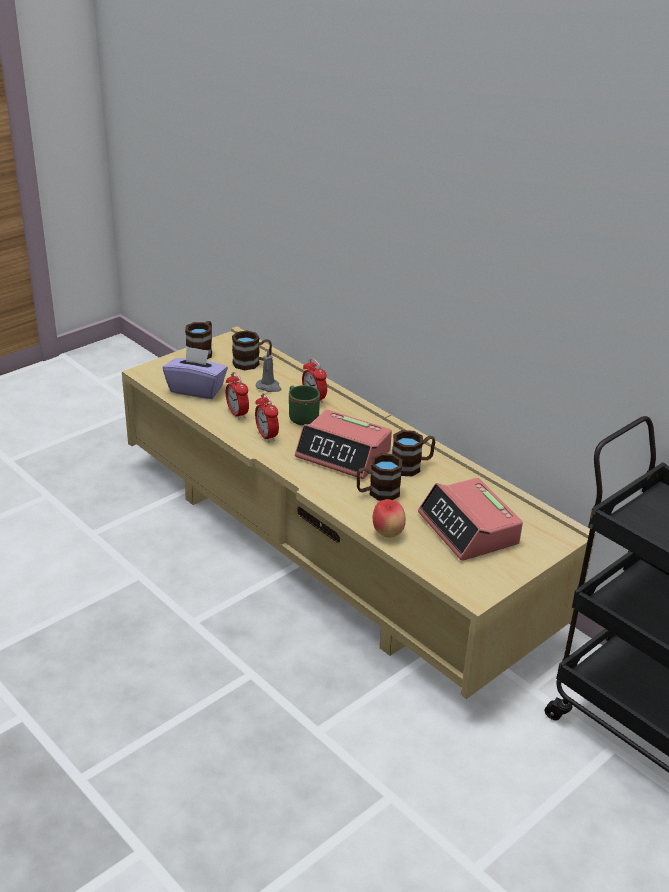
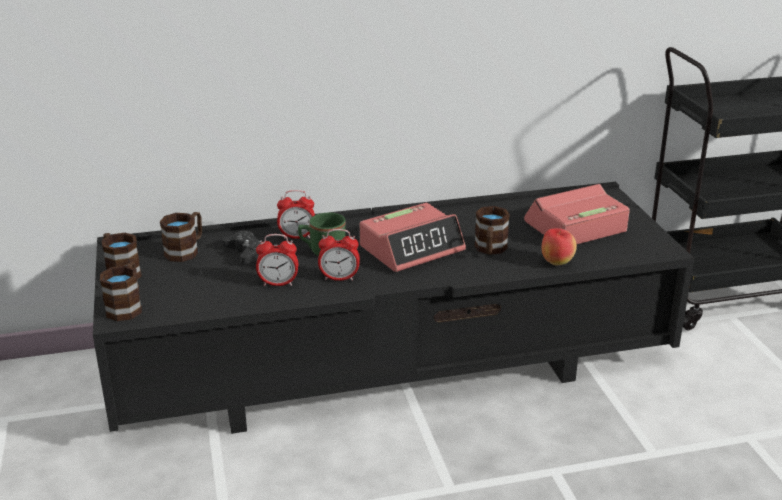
camera: 60 degrees left, 5 degrees down
(196, 389) = (199, 295): purple tissue box -> none
(269, 387) = (246, 253): grey candle -> black game controller
(333, 541) = (391, 359): beige tv stand -> black tv stand
(412, 466) = (461, 223): brown mug -> brown mug (127, 306)
(468, 529) = (574, 227): alarm clock -> alarm clock turned 150 degrees clockwise

